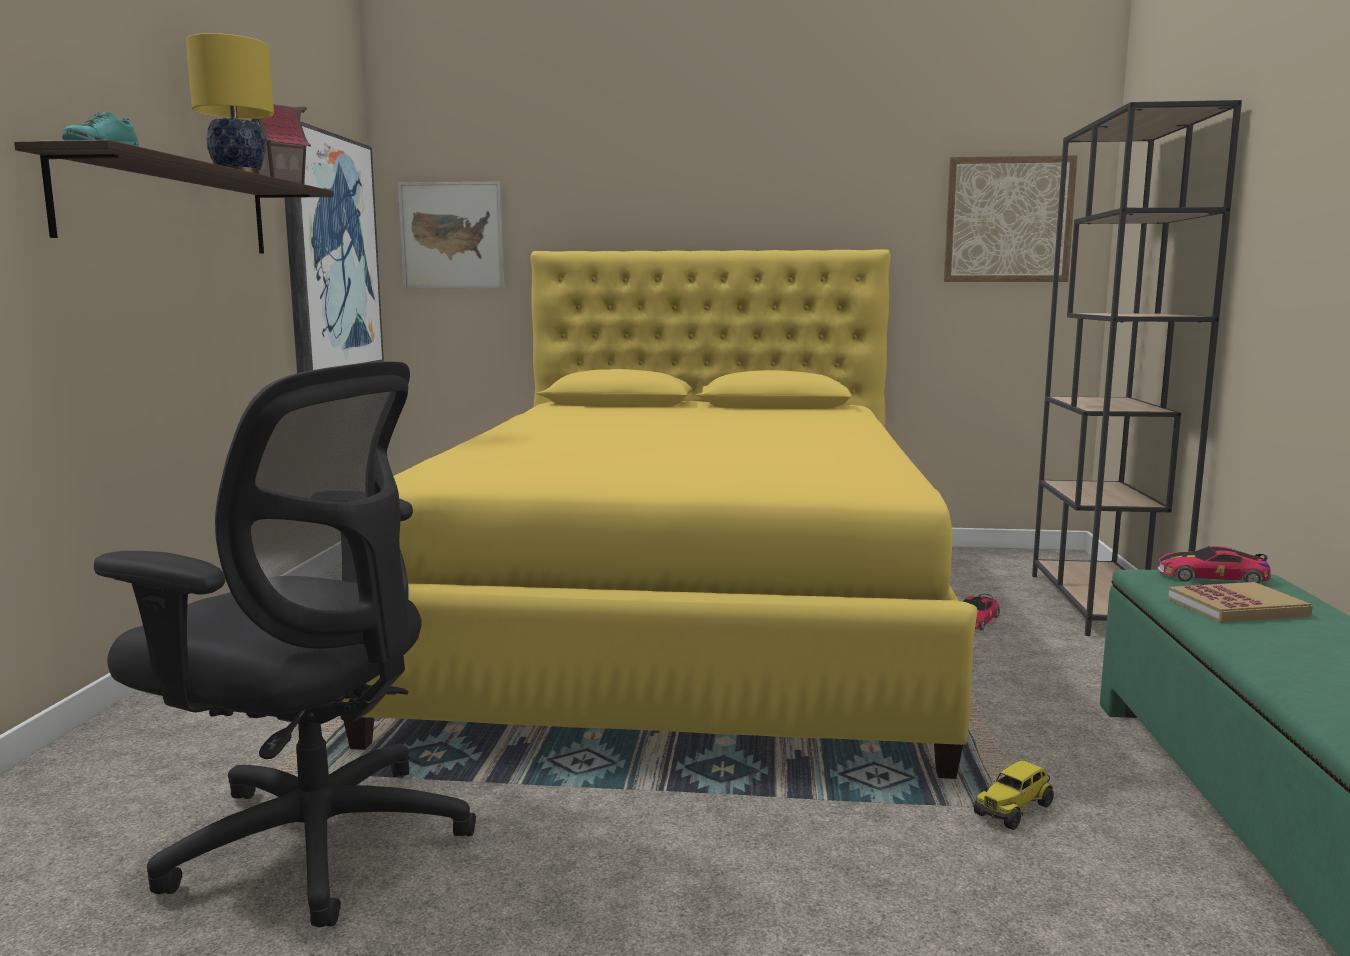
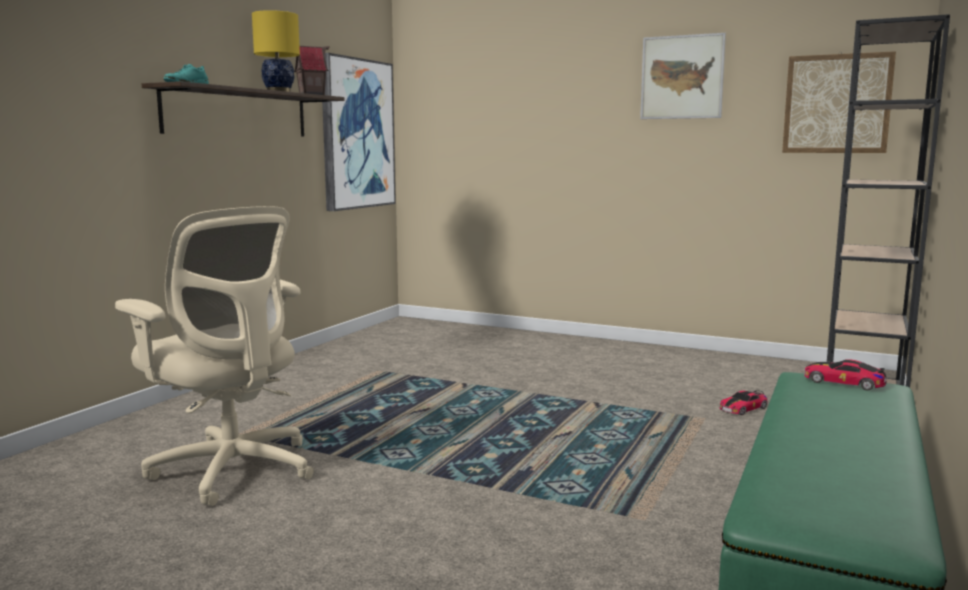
camera: 20 degrees right, 0 degrees up
(301, 841) = (226, 468): black office chair -> beige office chair
(452, 236) = (441, 120): picture -> picture (682, 77)
(685, 620) = (535, 385): yellow bed -> none
(1014, 809) = (636, 518): toy truck -> none
(1237, 608) = (825, 402): book -> none

